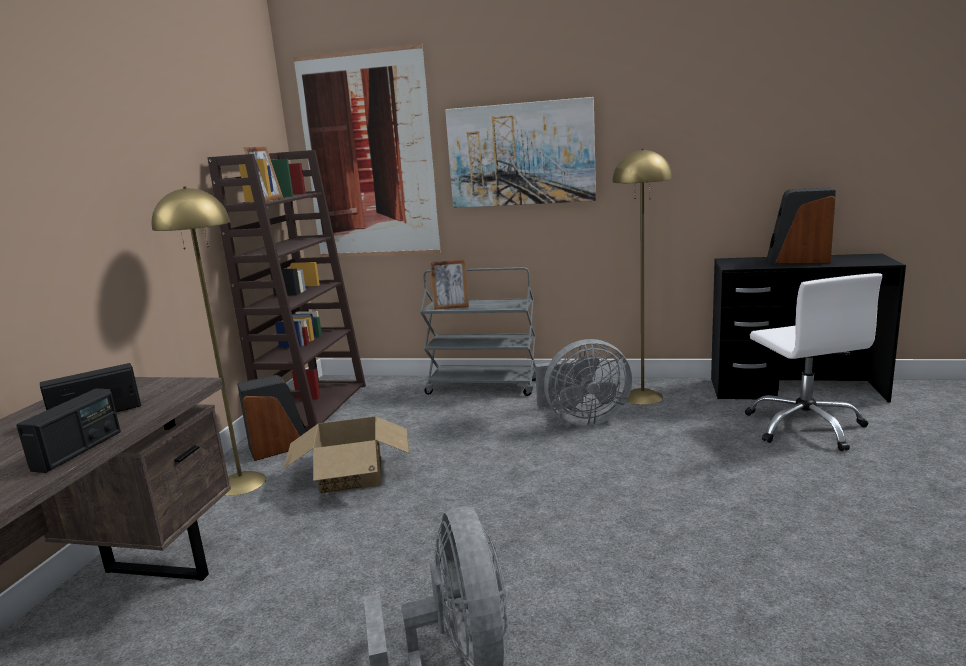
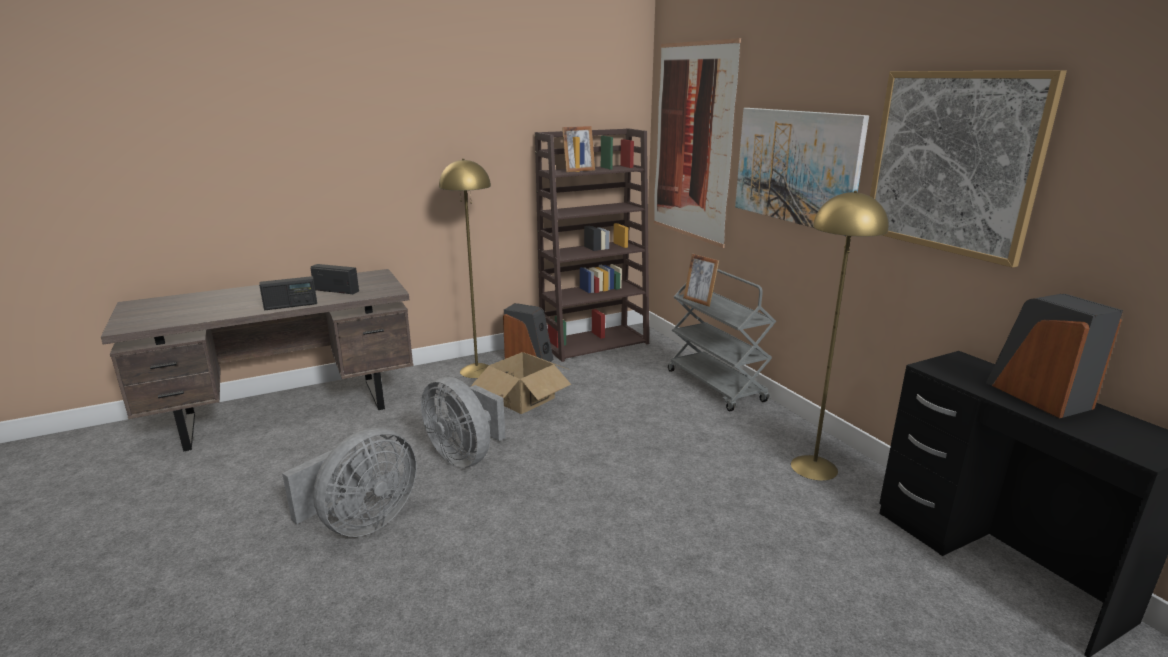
camera: 50 degrees right, 5 degrees up
(582, 419) = (720, 453): grey fan -> grey fan (465, 456)
(678, 121) = (952, 162): none -> picture
(805, 427) = (895, 594): white office chair -> none

